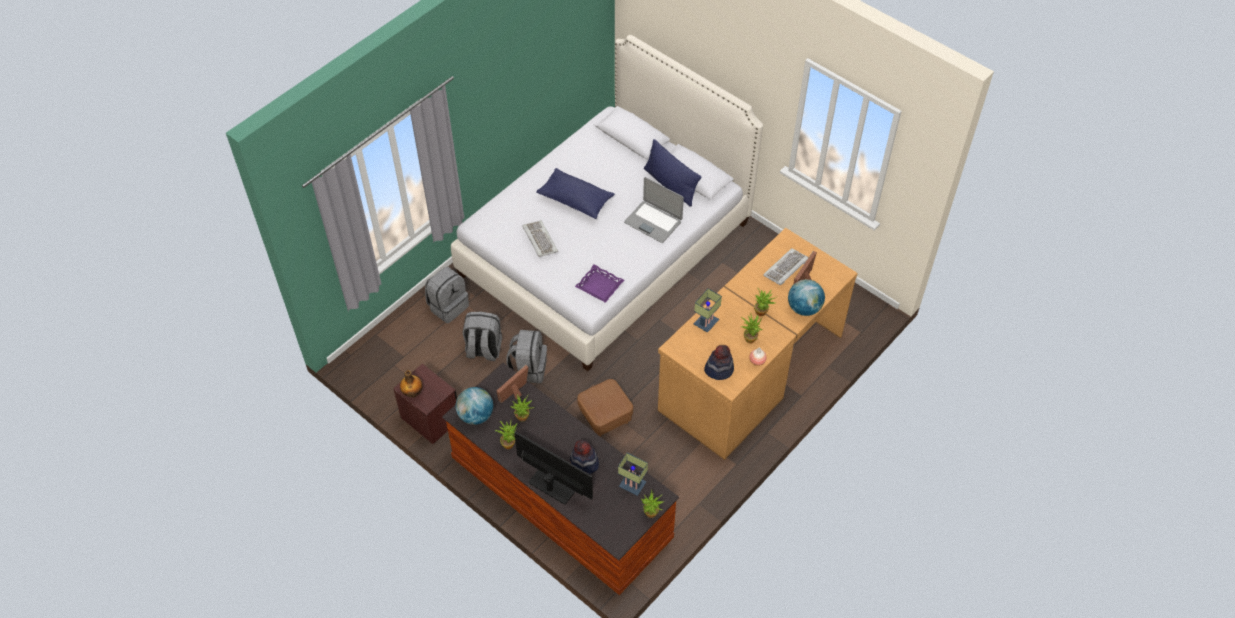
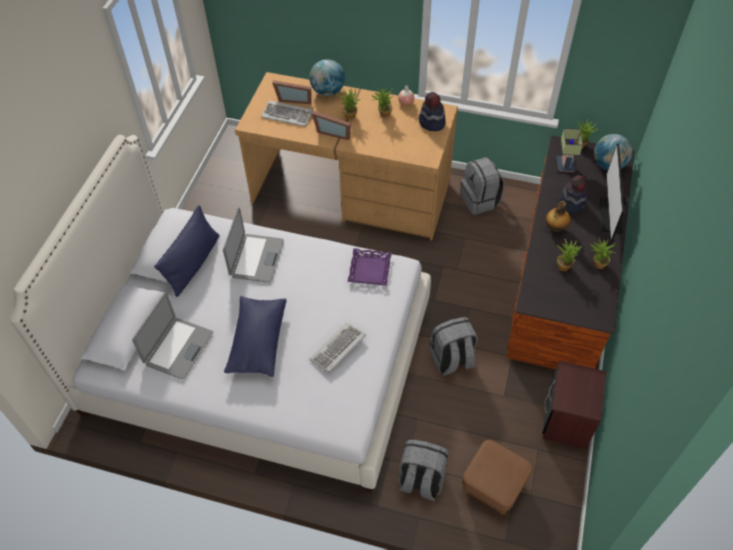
camera: 115 degrees left, 0 degrees up
(413, 392) = (591, 397): bottle -> bottle (555, 228)
(476, 415) = (591, 304): globe -> globe (608, 165)
(483, 350) = (455, 413): grey backpack -> grey backpack (480, 200)
(516, 393) = (541, 283): picture frame -> picture frame (333, 132)
(598, 158) = (178, 348): none -> laptop
(605, 417) = (464, 275): brown ottoman -> brown ottoman (493, 486)
(706, 324) = (387, 146): table lamp -> none

